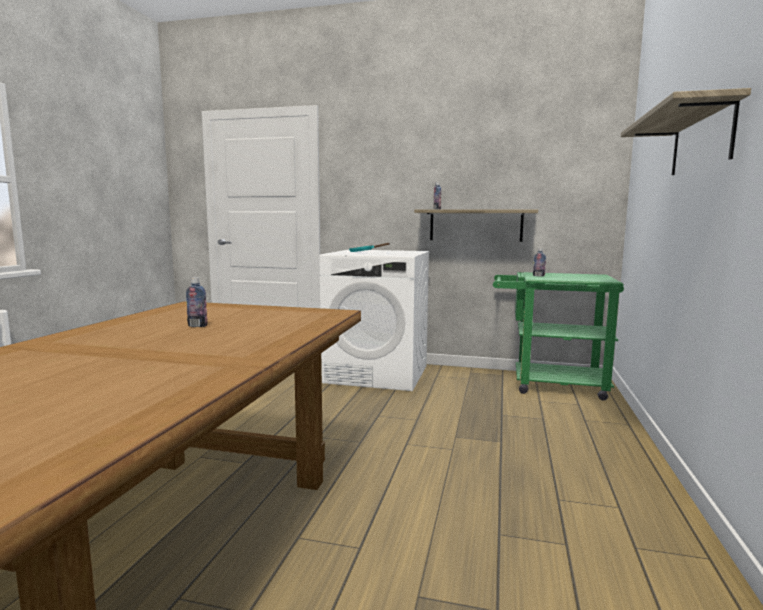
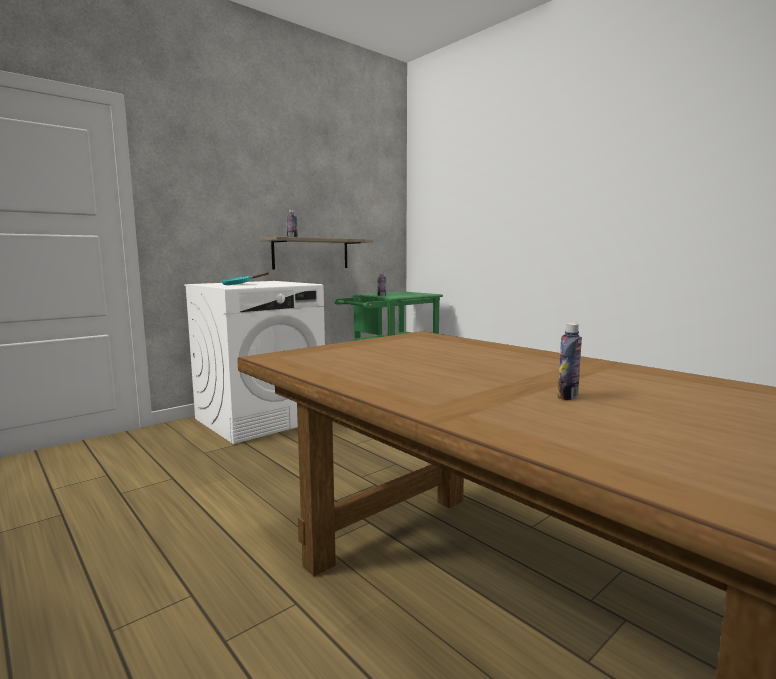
camera: 55 degrees left, 0 degrees up
(197, 326) = (422, 362): bottle -> bottle (567, 397)
(701, 141) = (537, 197): shelf -> none

